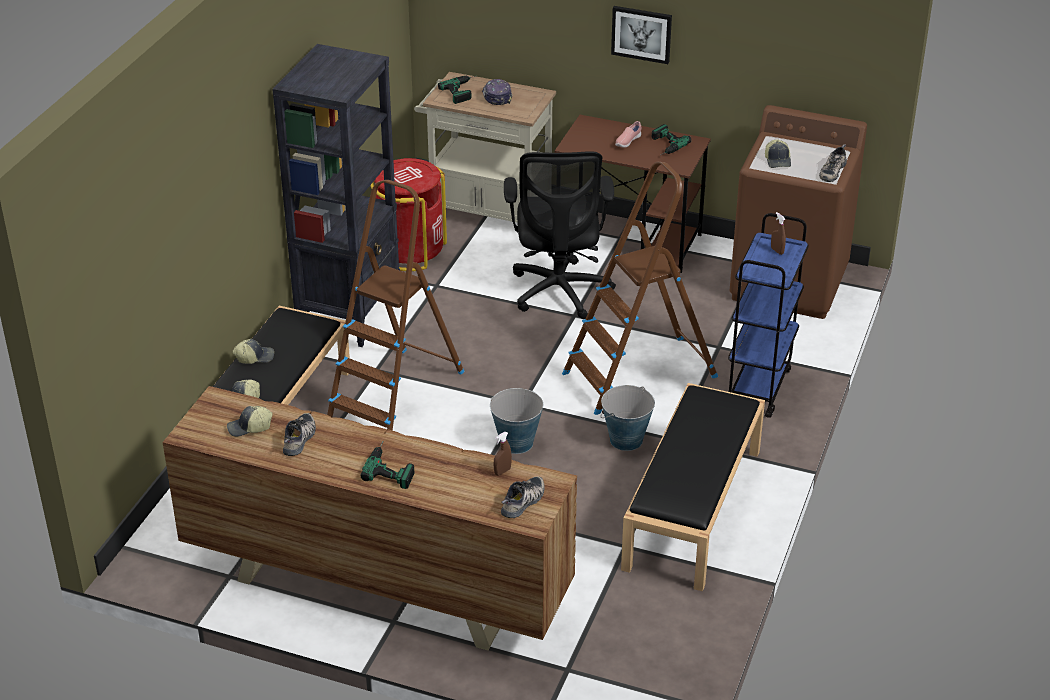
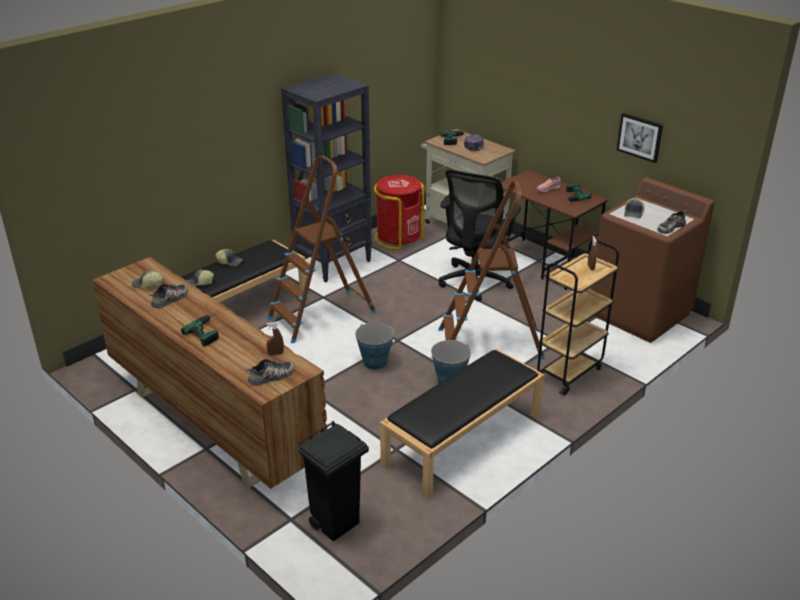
camera: 25 degrees right, 5 degrees down
(623, 656) = (336, 523): none -> black trash can
(641, 34) = (570, 114): picture -> picture (640, 137)
(760, 390) = (569, 376): blue cart -> brown cart

